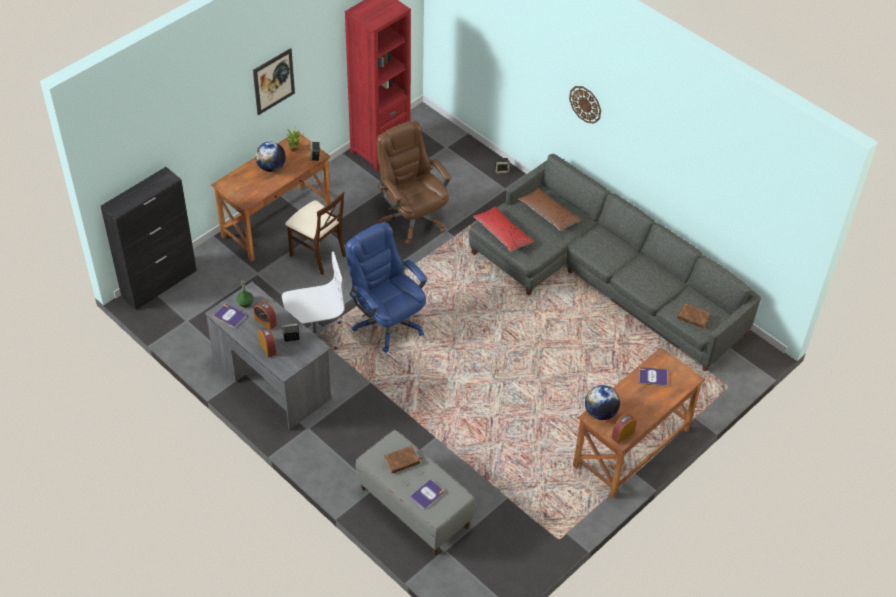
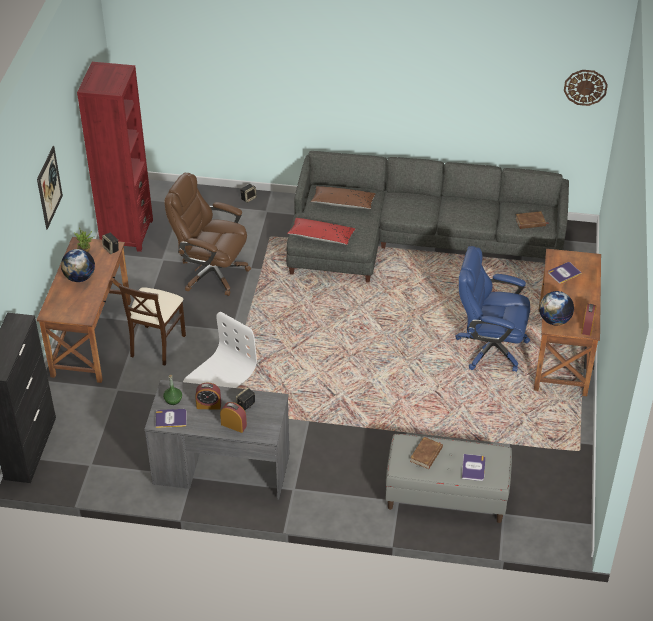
camera: 35 degrees left, 5 degrees down
(318, 254) = (157, 344): beige chair -> beige chair turned 105 degrees clockwise
(387, 322) = (274, 365): blue office chair -> blue office chair (489, 347)
(585, 104) = (335, 85): wall clock -> wall clock (585, 87)

